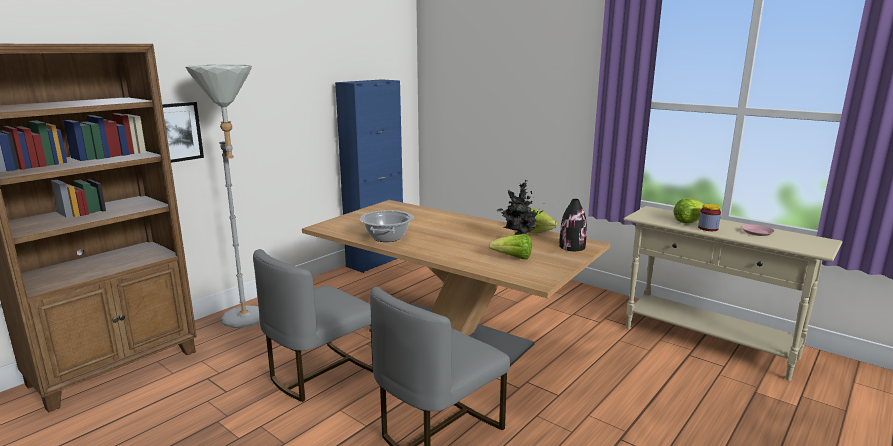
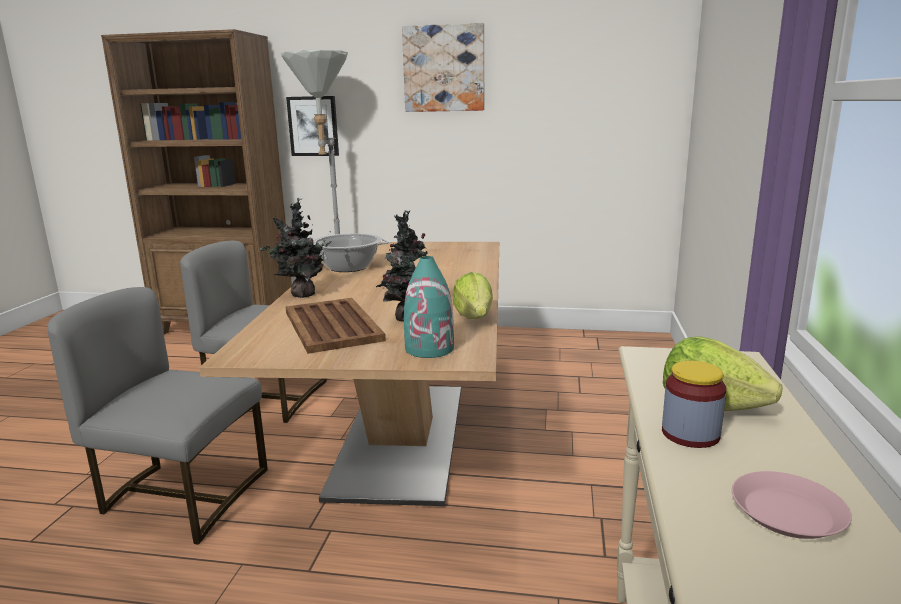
camera: 60 degrees right, 0 degrees up
(284, 75) = (444, 68): none -> picture
(375, 261) = (551, 336): blue cabinet -> none
(437, 256) = (301, 295): none -> potted plant
(513, 258) = (332, 326): lettuce -> brown tray
(572, 247) = (430, 349): black vase -> turquoise vase

